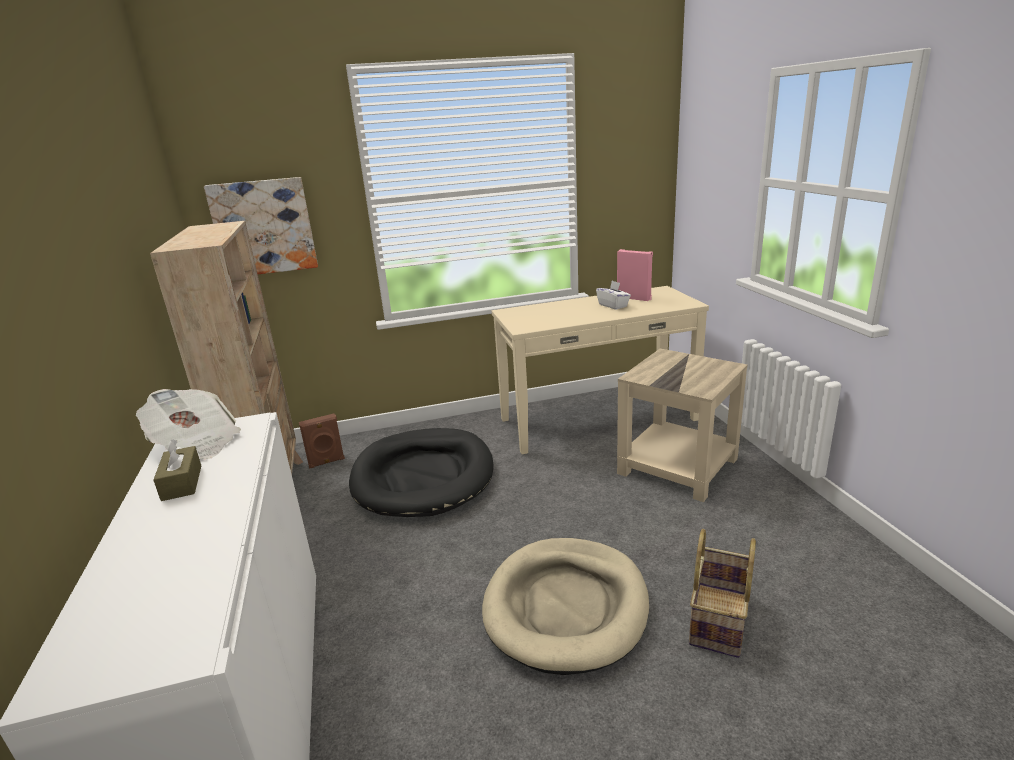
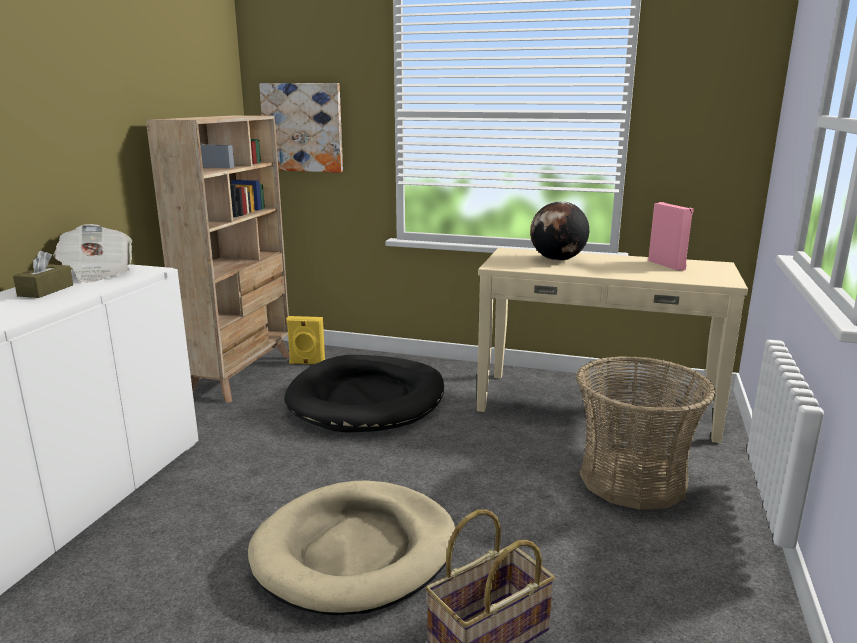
camera: 30 degrees right, 5 degrees down
(326, 462) = (307, 363): brown speaker -> yellow speaker
(556, 311) = (557, 260): none -> globe
(613, 305) = (629, 267): white tissue box -> none
(678, 467) = (633, 479): beige side table -> basket

